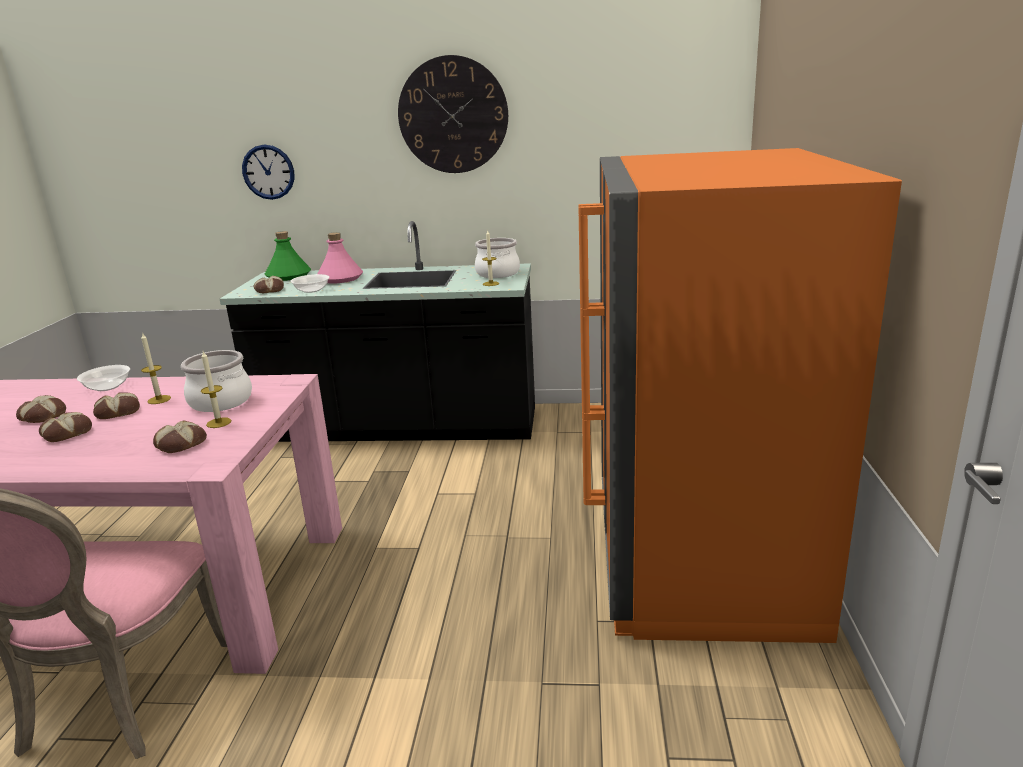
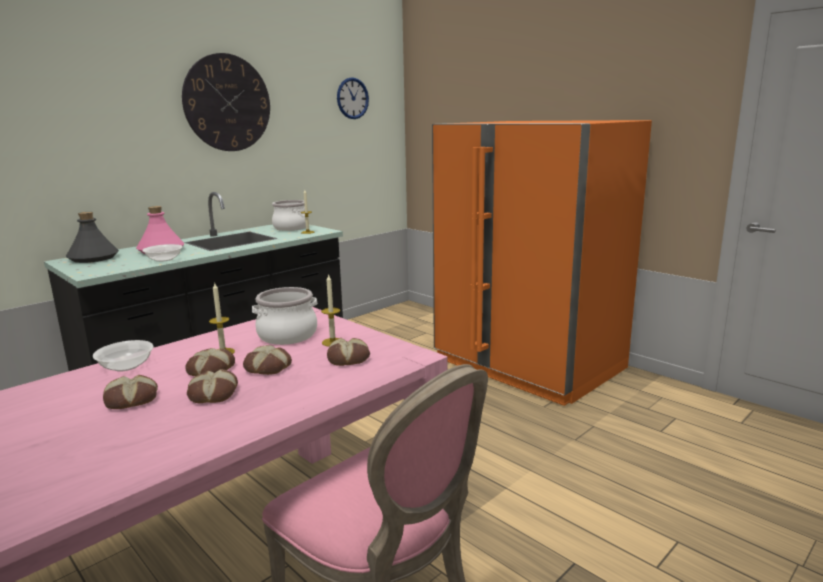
camera: 50 degrees left, 5 degrees down
(268, 172) = (44, 153): wall clock -> wall clock (352, 98)
(269, 290) = (114, 267): bread -> bread (267, 367)
(288, 276) = (94, 258): green bottle -> grey bottle

